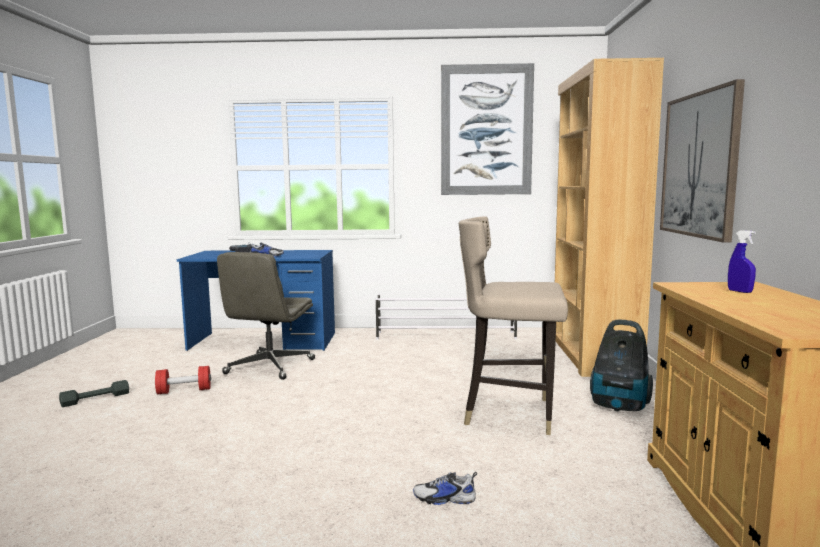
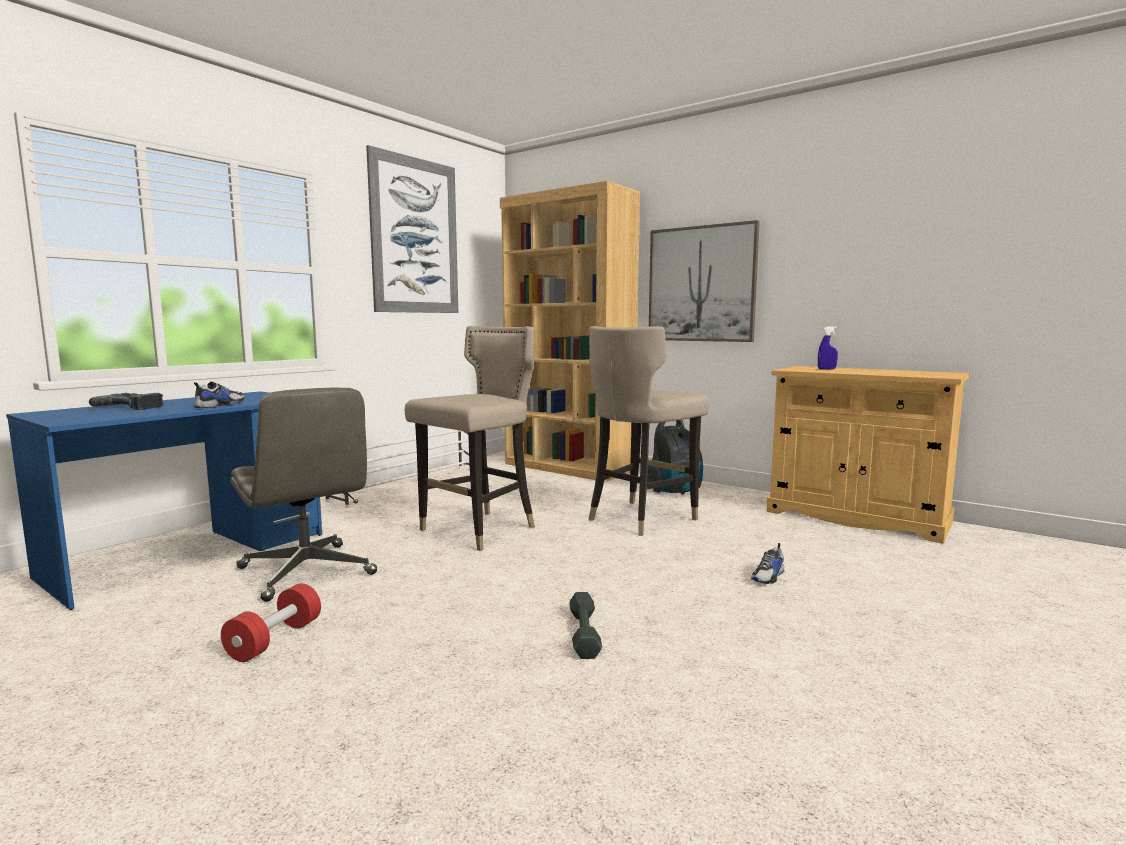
camera: 55 degrees left, 0 degrees up
(95, 399) = (133, 724): grey dumbbell -> grey dumbbell (584, 633)
(390, 377) = (478, 530): none -> beige stool

